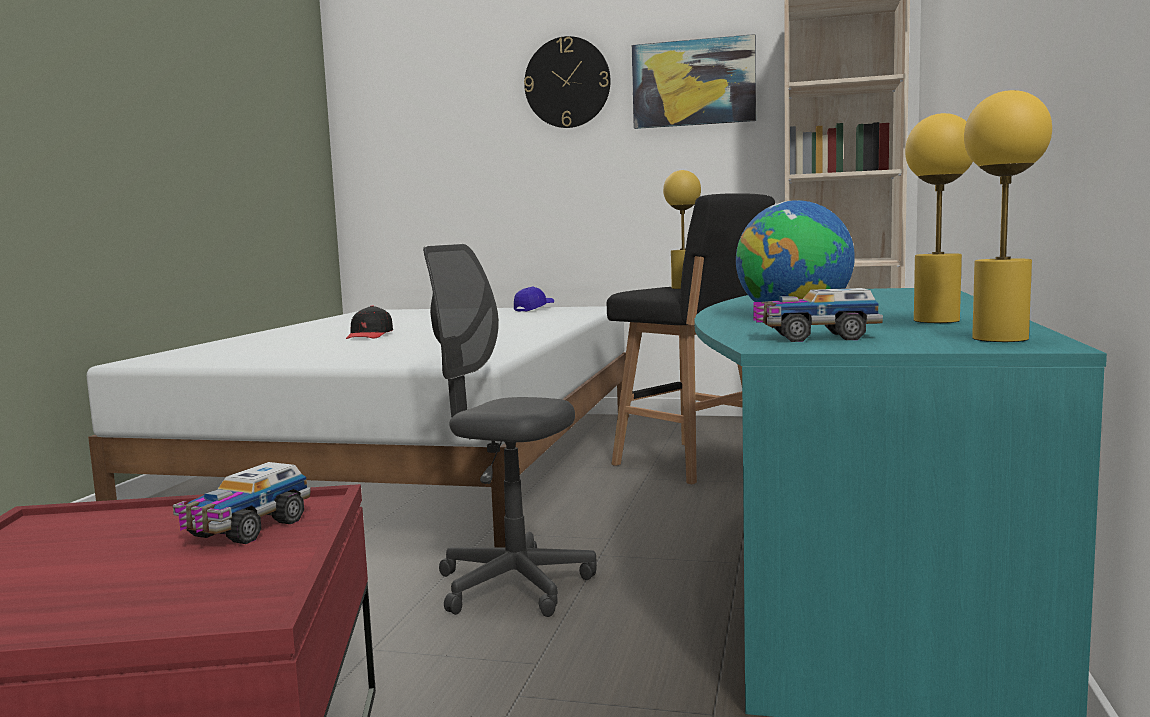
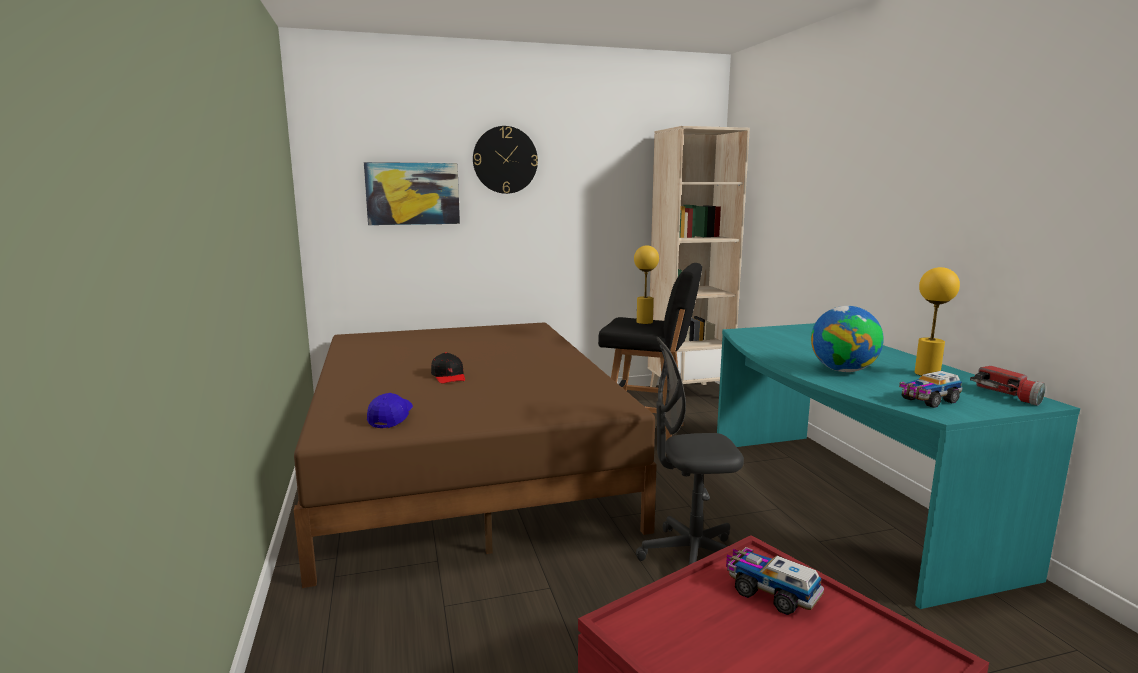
camera: 30 degrees left, 5 degrees up
(245, 529) = (770, 592): toy truck -> toy truck turned 135 degrees clockwise
(419, 462) = (464, 463): white bed -> brown bed
(534, 309) = (492, 329): blue cap -> blue cap (391, 418)
(693, 83) = (594, 168): picture -> picture (413, 193)
(1000, 338) = (1008, 395): yellow table lamp -> flashlight

